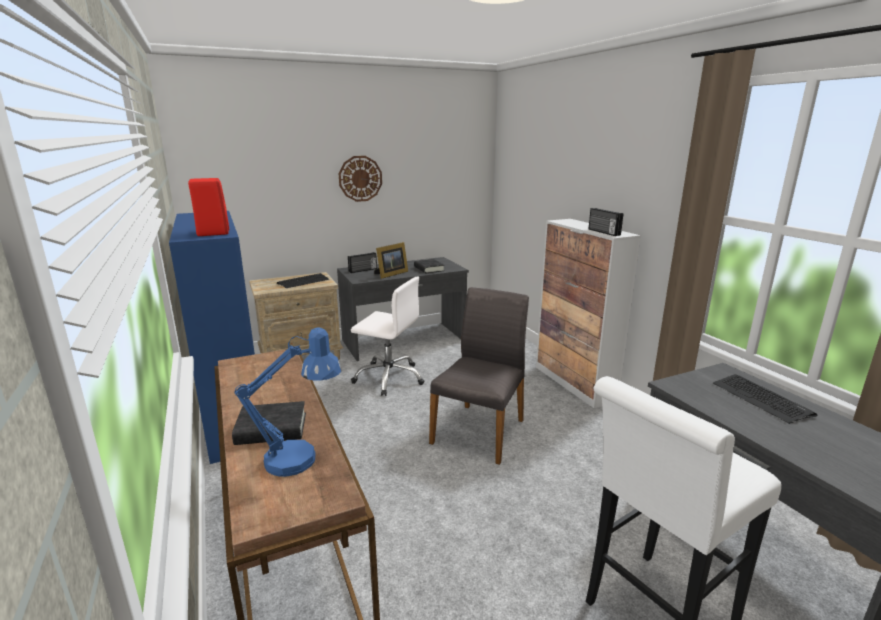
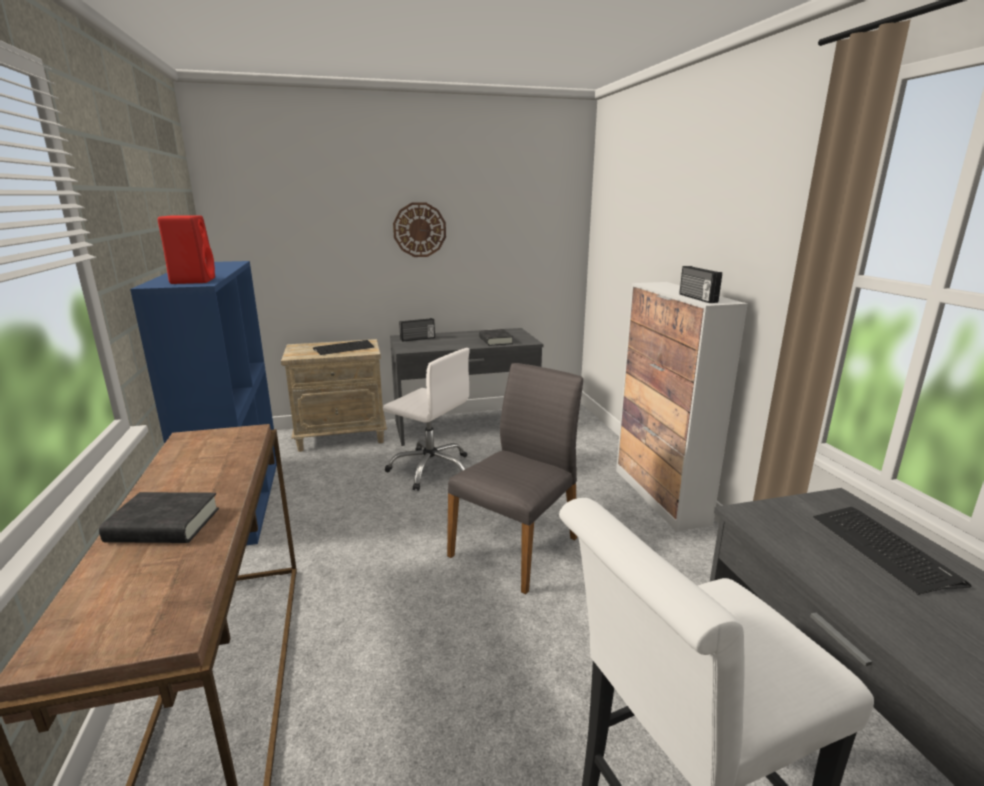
camera: 10 degrees right, 0 degrees up
(302, 458) = (169, 570): blue table lamp -> none
(390, 274) = (447, 345): picture frame -> none

